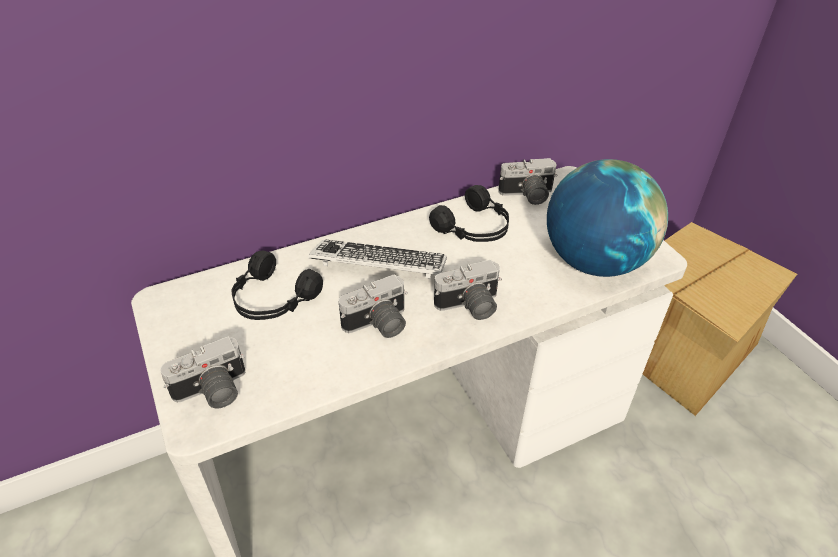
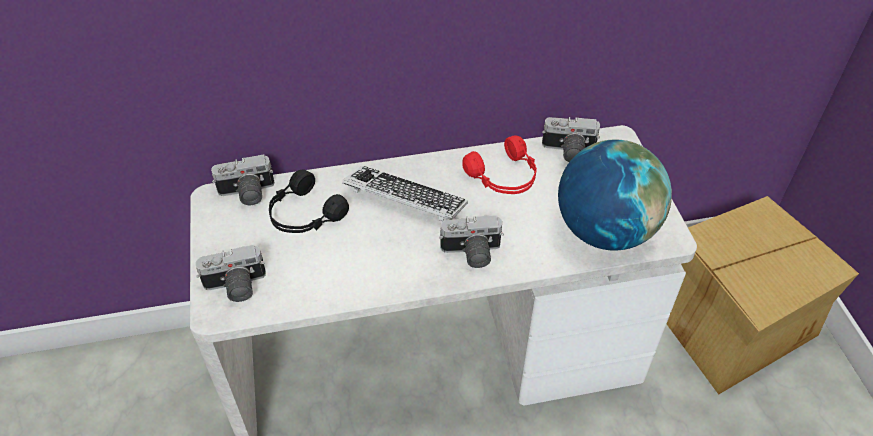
camera: 15 degrees right, 5 degrees up
(378, 325) = (386, 255): camera -> camera (247, 194)
(474, 228) = (504, 177): black headphones -> red headphones

